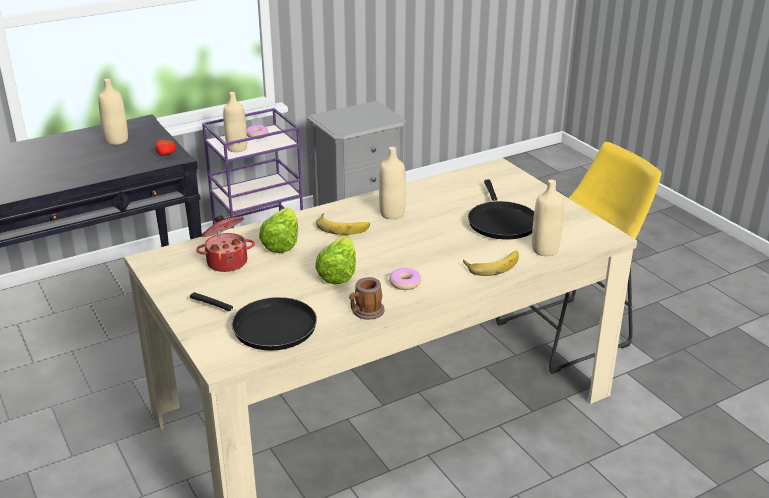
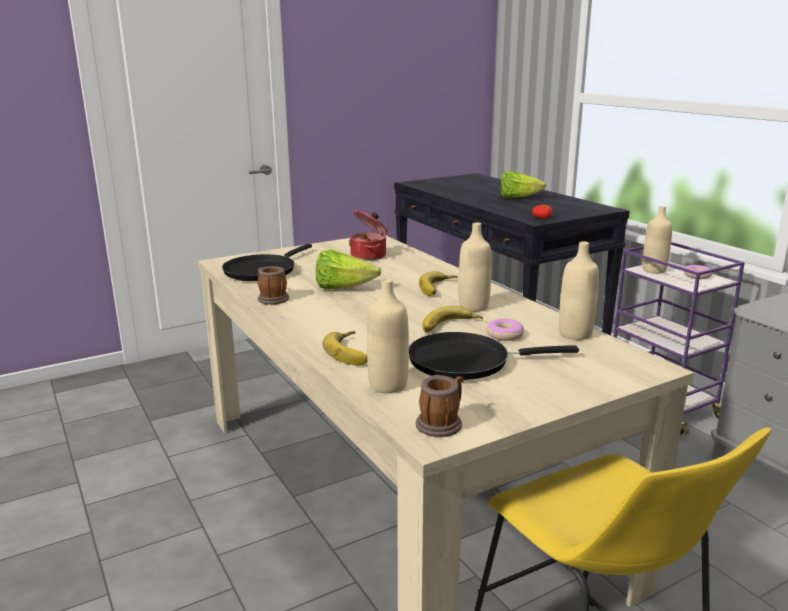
camera: 90 degrees right, 10 degrees down
(116, 140) = (560, 206): beige bottle -> beige bottle (575, 334)
(282, 243) = (401, 269): lettuce -> lettuce (518, 198)
(405, 283) = (319, 312): donut -> donut (504, 335)
(435, 225) = (450, 326): none -> banana
(590, 233) = (442, 423): none -> mug

